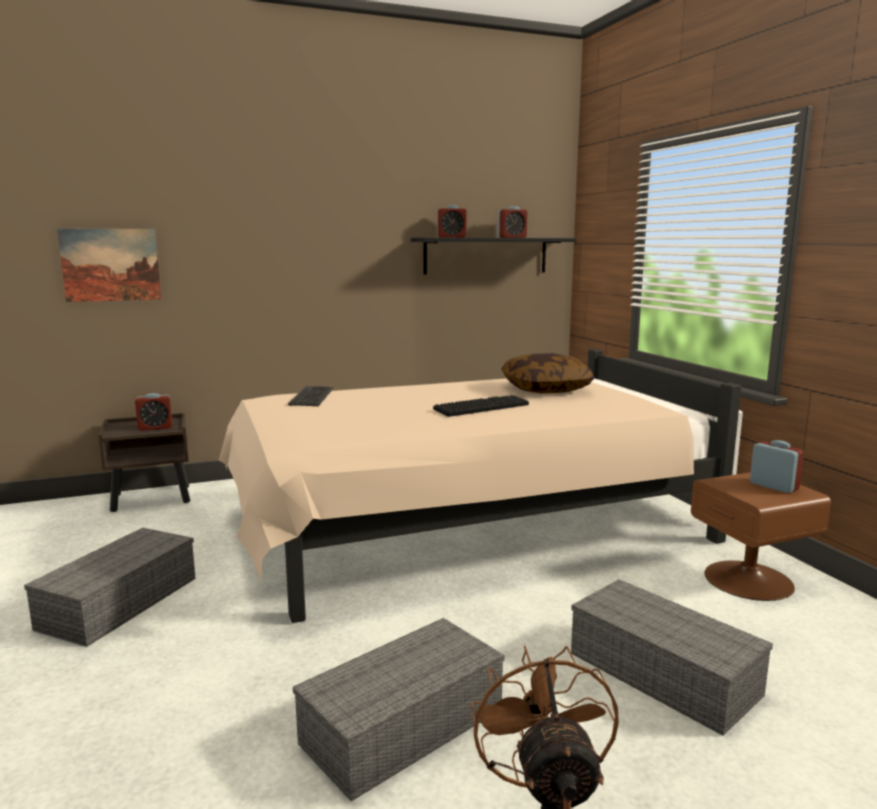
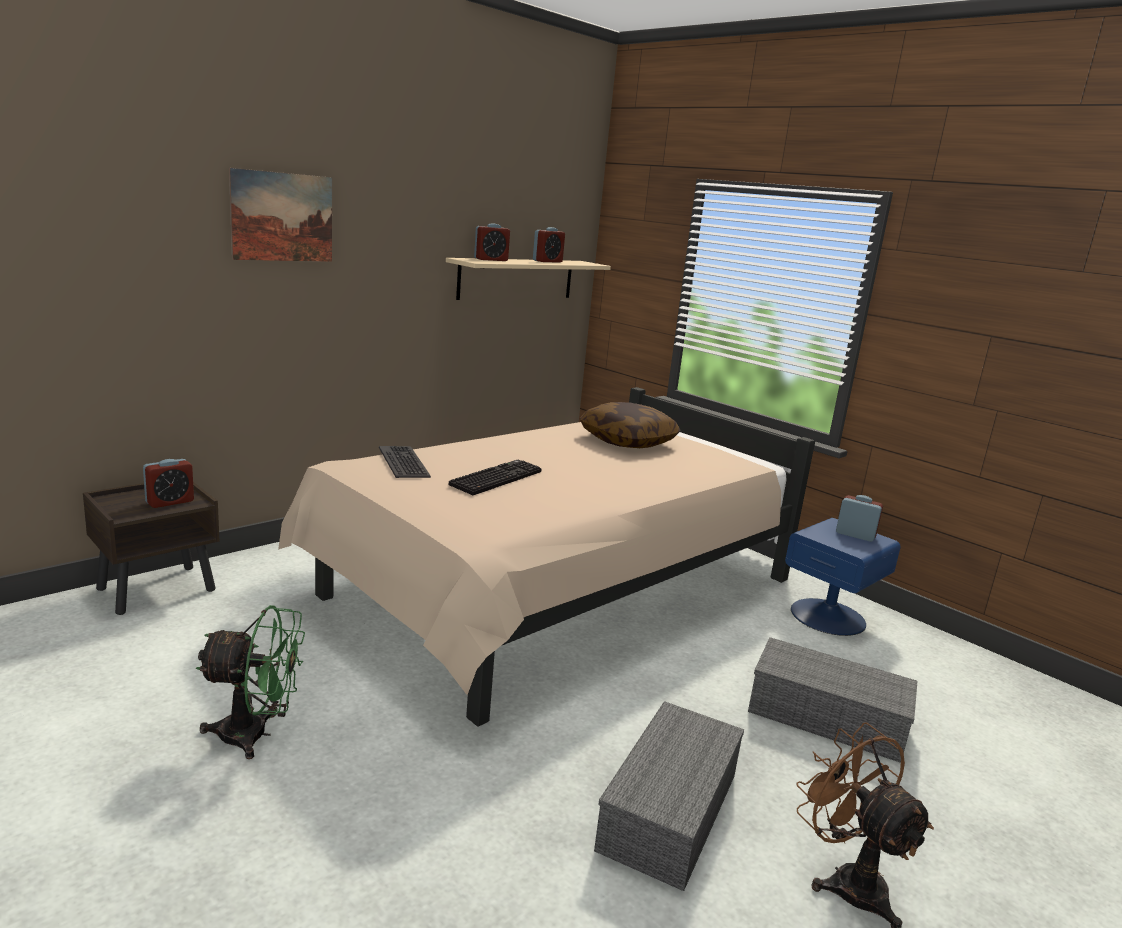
camera: 25 degrees left, 5 degrees up
(111, 265) = (94, 287): picture -> picture (282, 217)
(120, 601) = (256, 735): grey storage box -> green fan
(481, 407) = (599, 470): keyboard -> keyboard (496, 478)
(486, 255) = (517, 279): black shelf -> beige shelf
(749, 579) = (828, 616): brown nightstand -> blue nightstand

